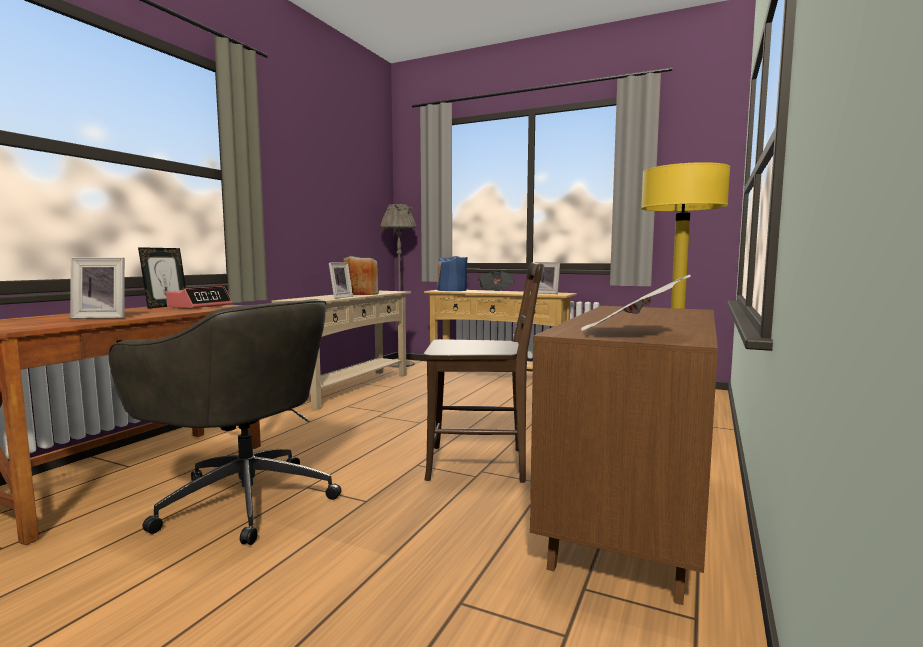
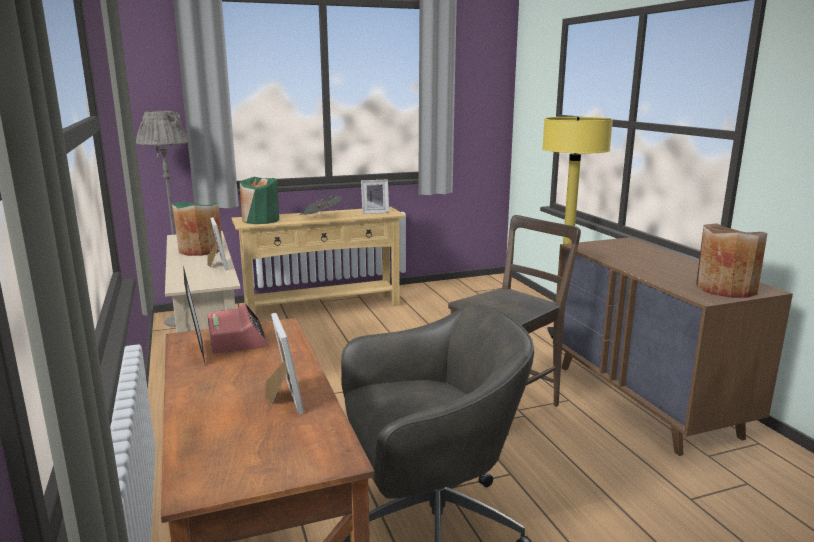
camera: 45 degrees left, 10 degrees up
(103, 317) = (282, 400): picture frame -> picture frame turned 60 degrees counterclockwise
(452, 290) = (261, 220): blue vase -> green vase
(628, 333) = (725, 289): newspaper -> brown vase

